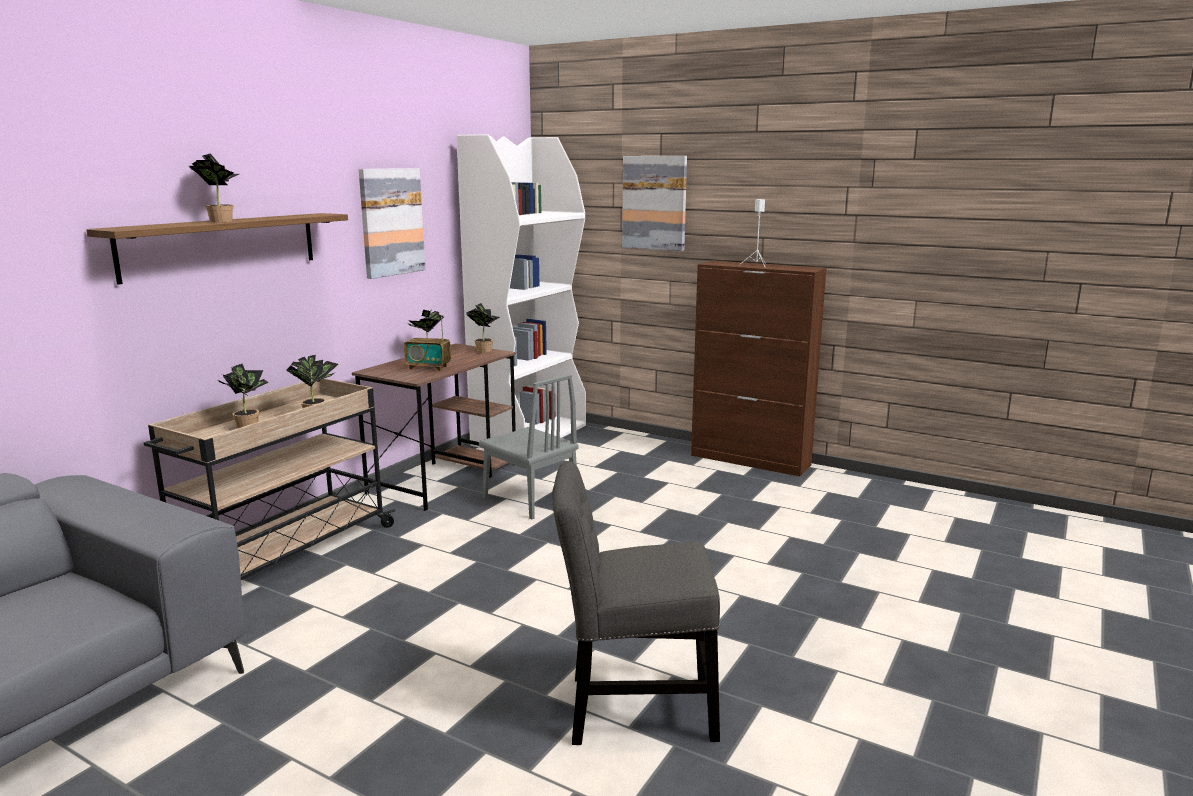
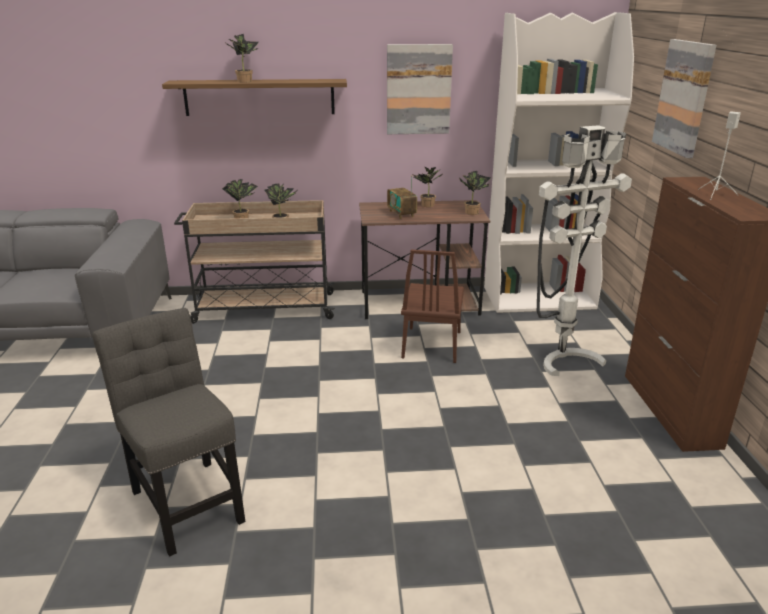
camera: 55 degrees right, 10 degrees up
(530, 499) = (431, 344): grey chair -> brown chair
(634, 462) = (563, 357): none -> white floor lamp

